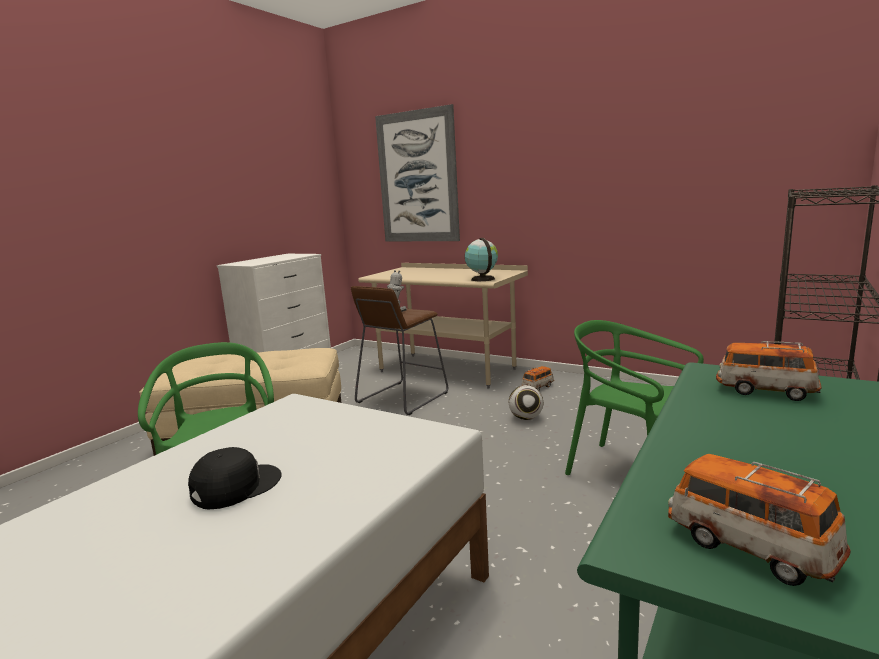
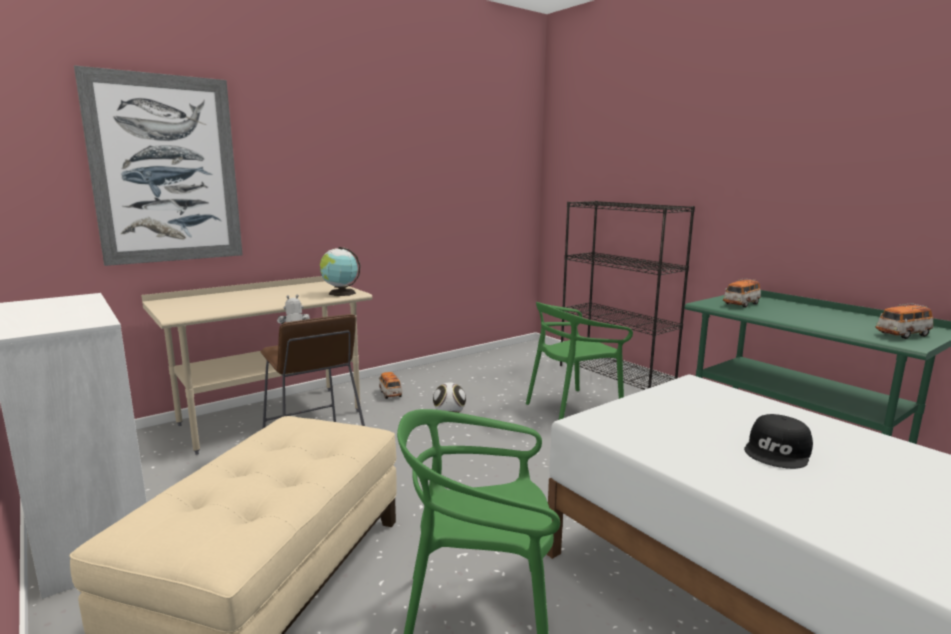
camera: 70 degrees left, 0 degrees up
(235, 486) = (778, 451): black cap -> black cap turned 120 degrees counterclockwise

